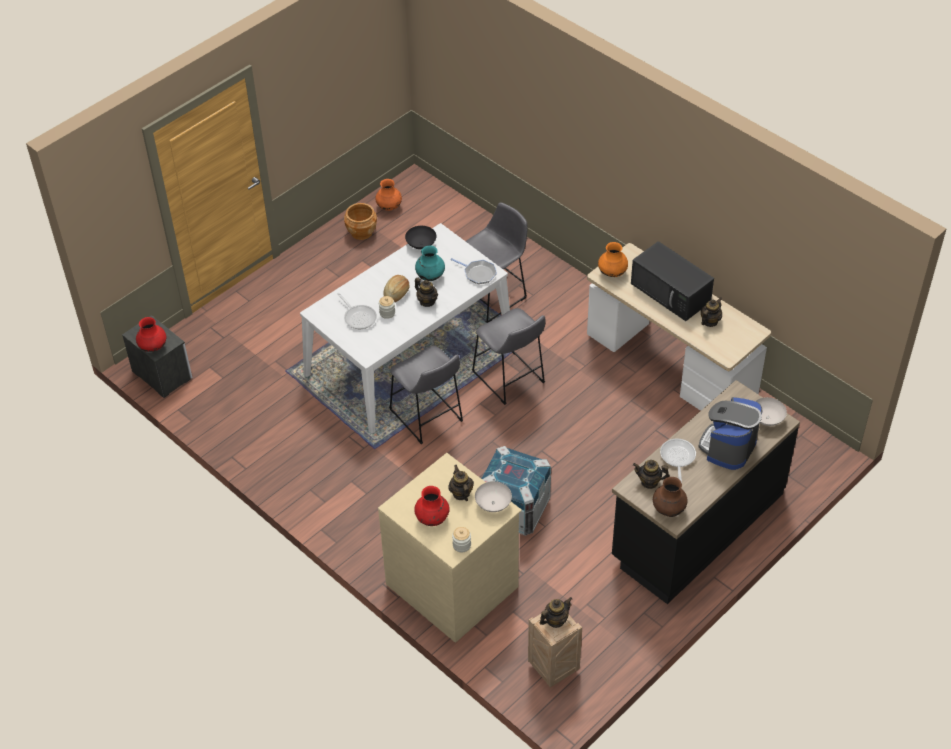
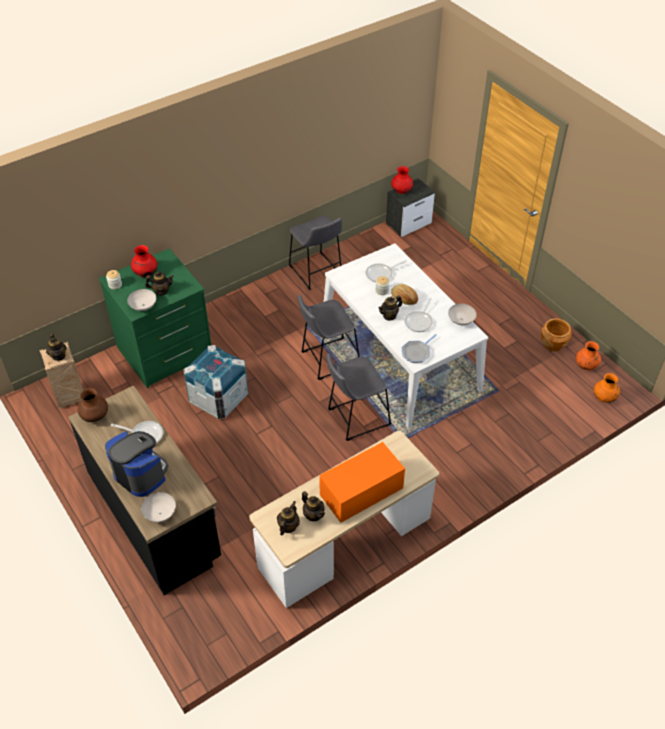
camera: 100 degrees right, 0 degrees up
(421, 244) = (461, 321): black bowl -> white bowl
(430, 276) = (419, 321): turquoise vase -> frying pan
(453, 584) = (165, 352): beige dresser -> green dresser
(494, 296) = (459, 423): grey stool -> grey stool (316, 273)
(612, 273) = (398, 450): orange vase -> orange vase (604, 398)
(649, 482) = (128, 410): teapot -> teapot (288, 526)
(671, 293) = (360, 492): black microwave -> orange microwave

